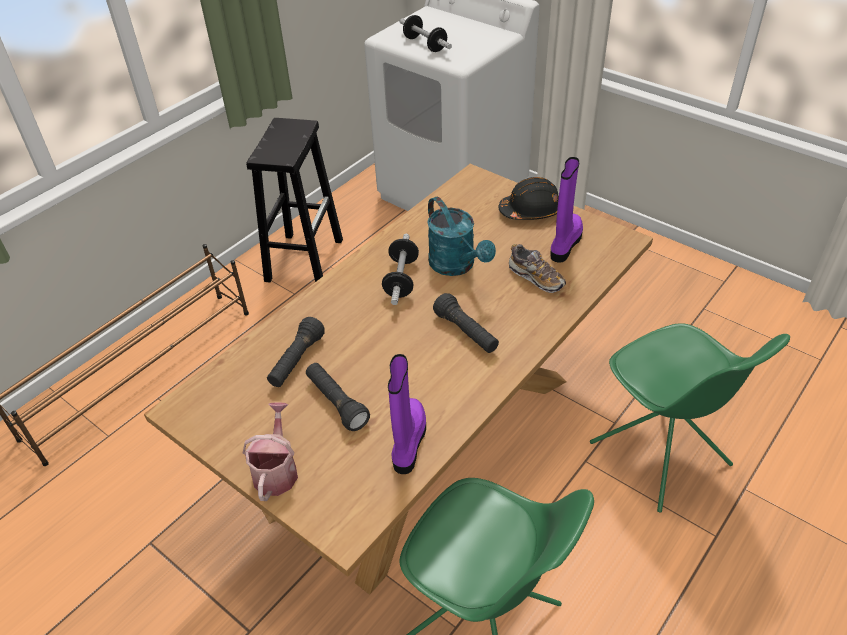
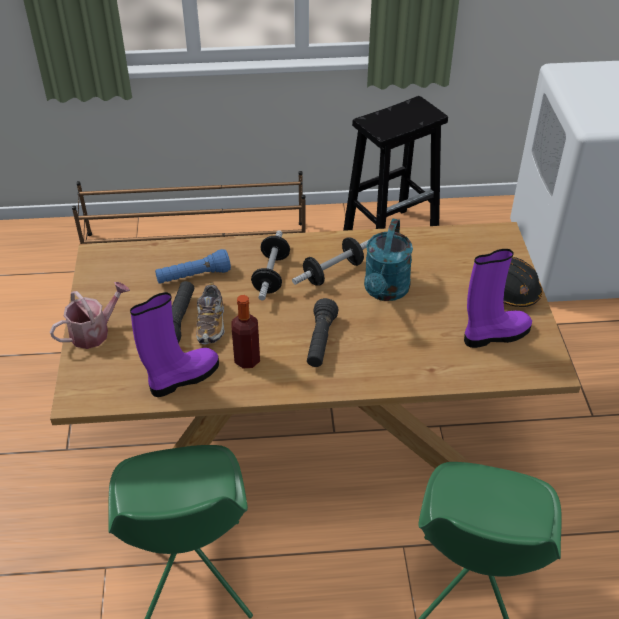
camera: 45 degrees right, 0 degrees up
(296, 361) = (193, 276): black flashlight -> blue flashlight
(425, 44) = (586, 93): dumbbell -> dumbbell (271, 275)
(435, 387) = (247, 360): none -> bottle
(536, 278) = (430, 343): shoe -> shoe (211, 324)

